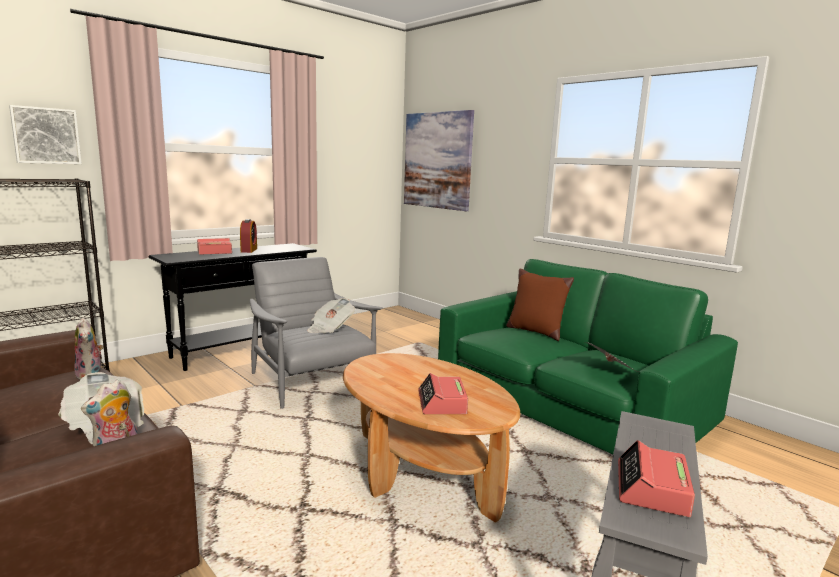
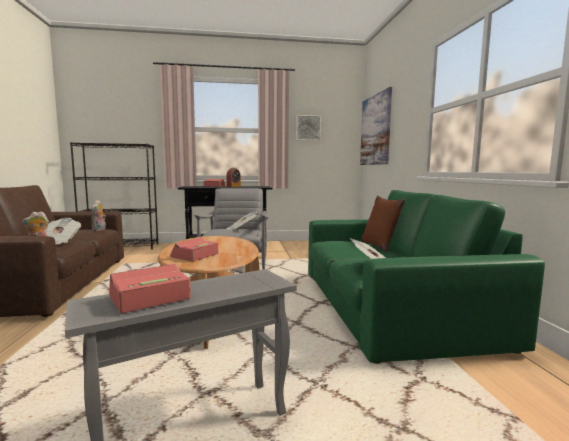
camera: 35 degrees right, 5 degrees down
(46, 136) = (142, 125): picture -> picture (308, 128)

